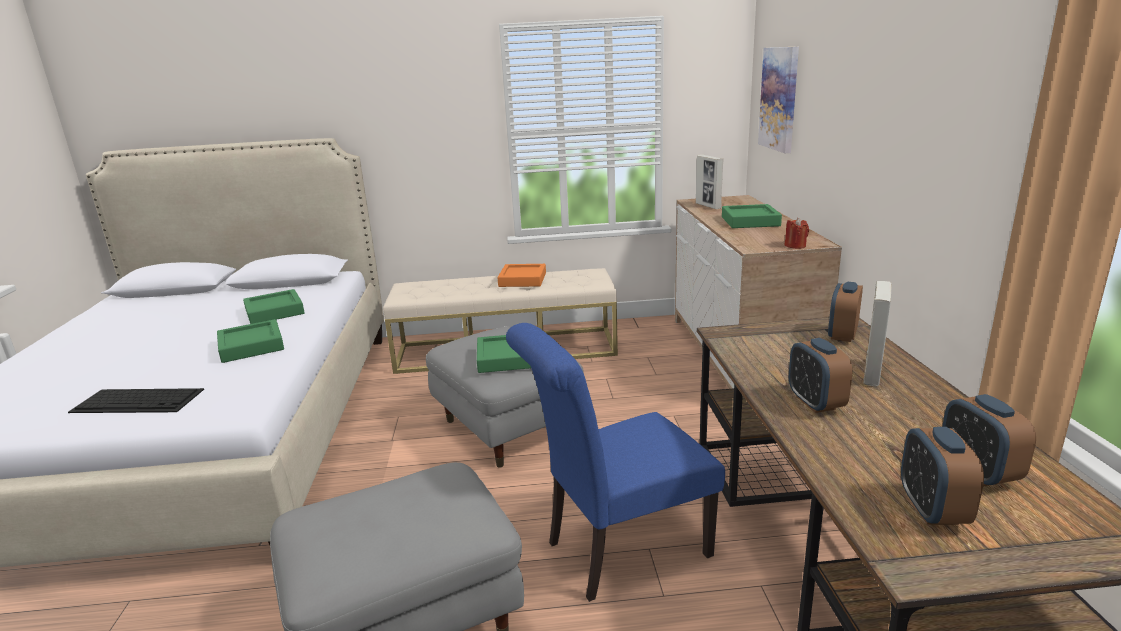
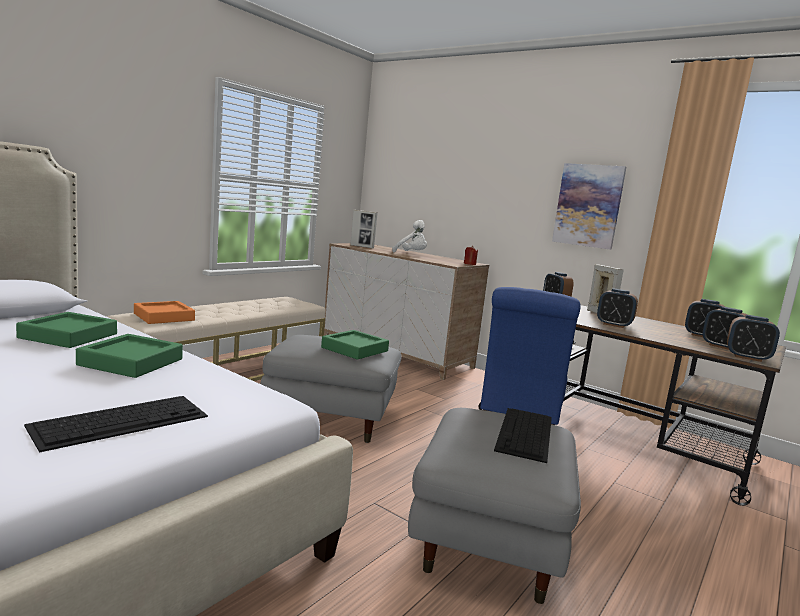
camera: 50 degrees left, 10 degrees down
(418, 522) = (525, 433): none -> keyboard
(522, 280) = (243, 305): orange tray -> orange tray (164, 317)
(750, 221) = (411, 254): green tray -> white plush toy
(779, 99) = (406, 176): picture -> picture (588, 205)
(903, 551) = (747, 357): none -> alarm clock

